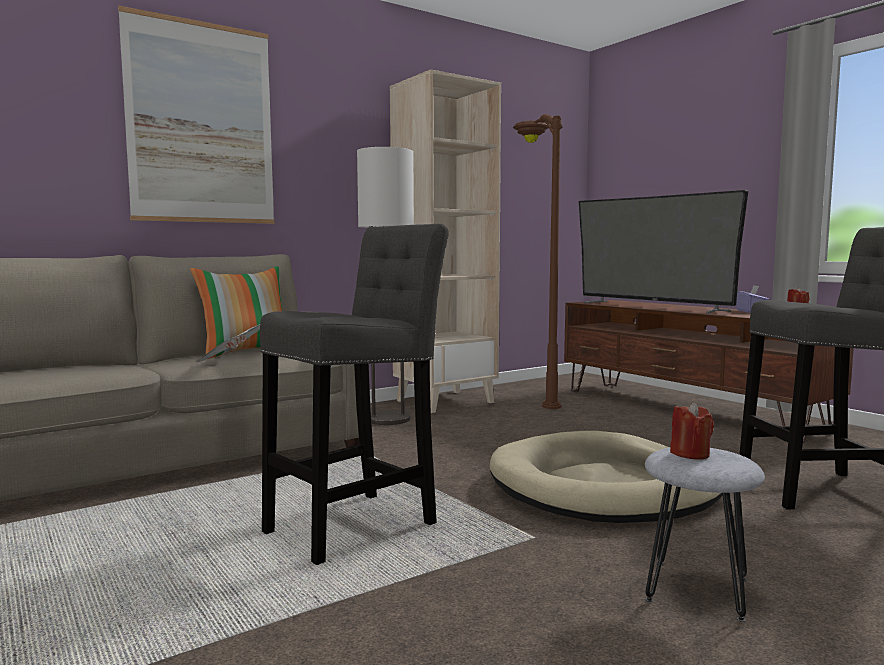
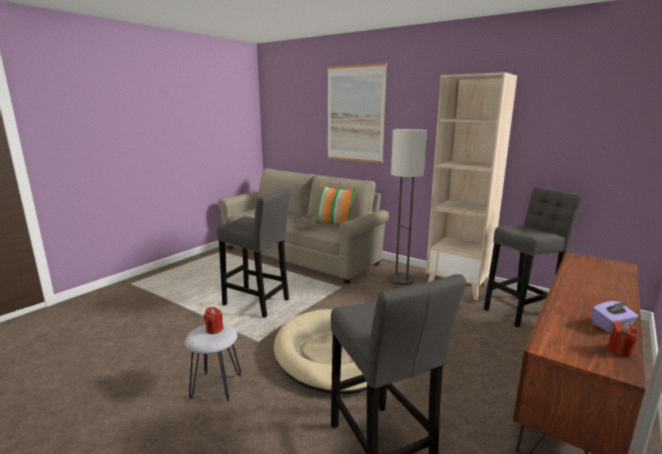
camera: 70 degrees right, 10 degrees up
(534, 394) = (521, 310): brown floor lamp -> grey stool
(651, 307) = (579, 282): television -> none

